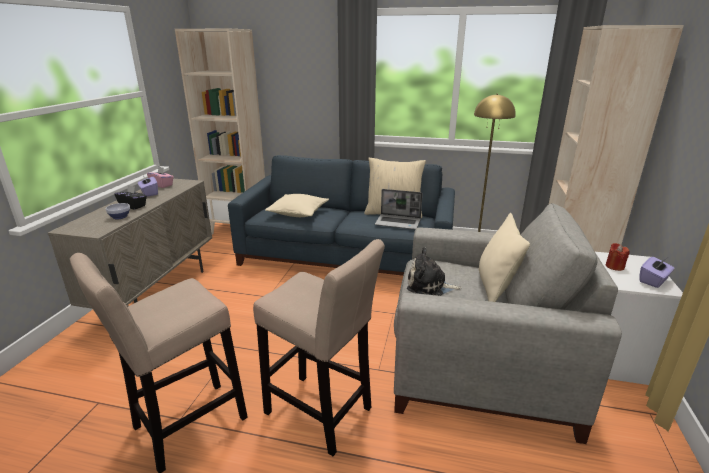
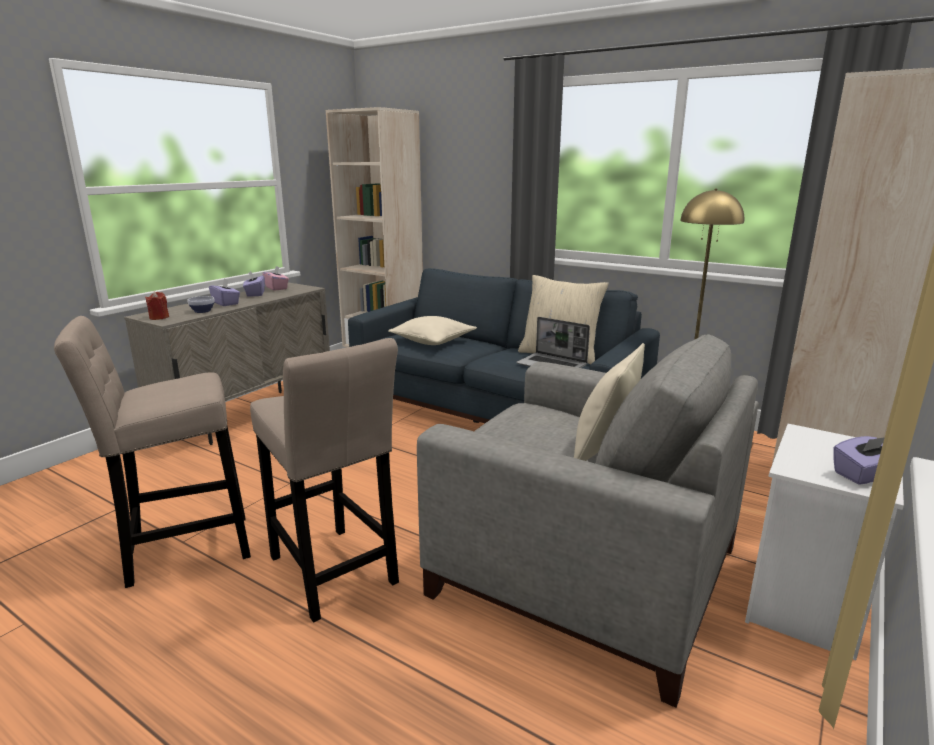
camera: 20 degrees right, 5 degrees down
(133, 206) = (226, 303): black tissue box -> purple tissue box
(429, 286) = (507, 432): plush toy -> none
(614, 266) = (812, 448): red candle -> red candle (159, 317)

